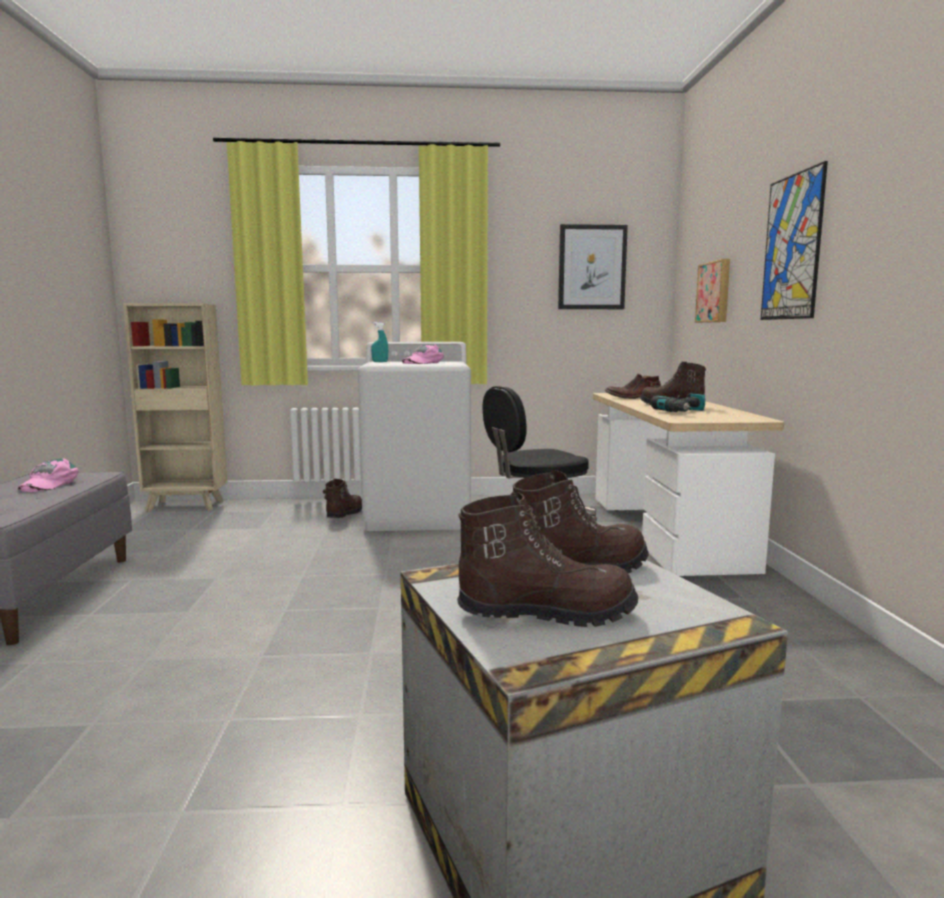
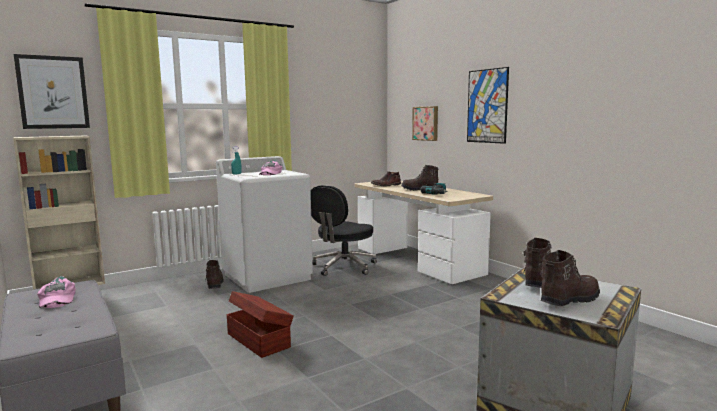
camera: 30 degrees left, 0 degrees up
(286, 590) = (259, 340): none -> brown storage box
(592, 267) = (344, 105): picture -> picture (53, 92)

